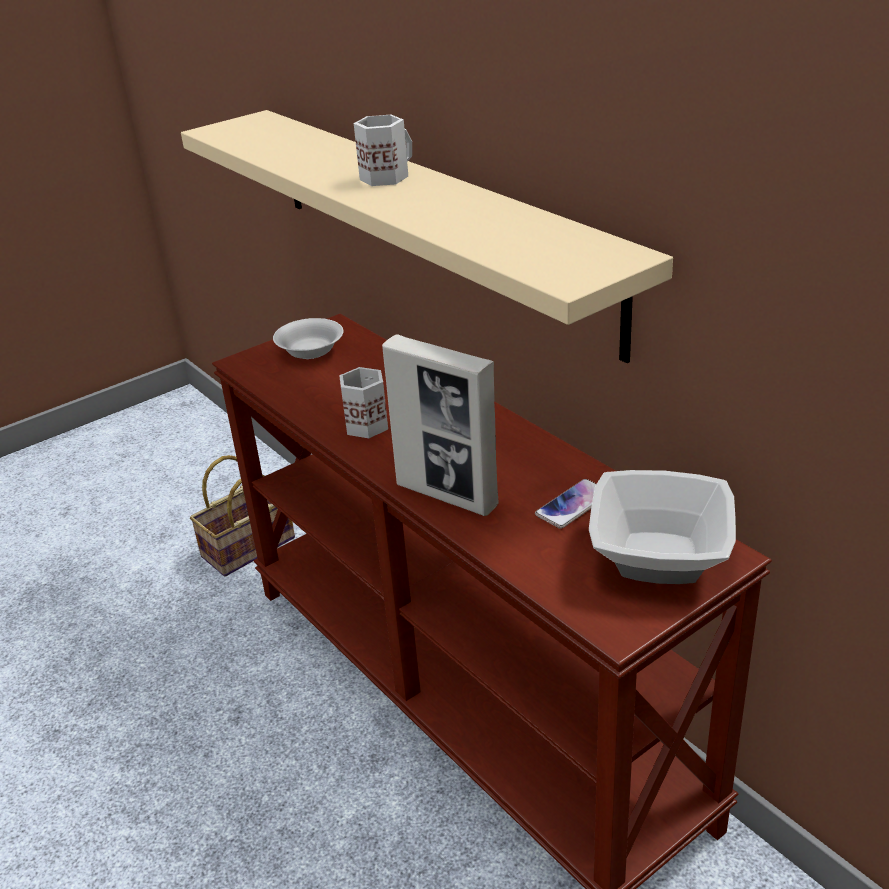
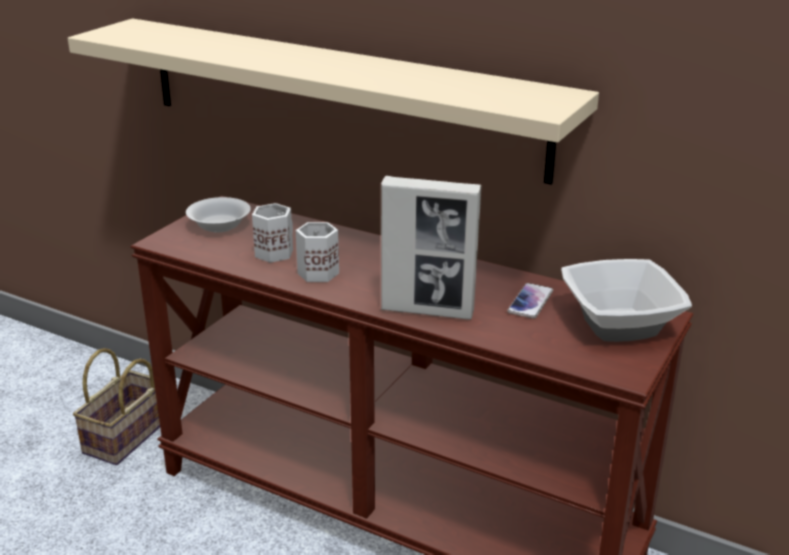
camera: 25 degrees left, 5 degrees down
(385, 177) = (310, 58): white mug -> white mug (274, 252)

